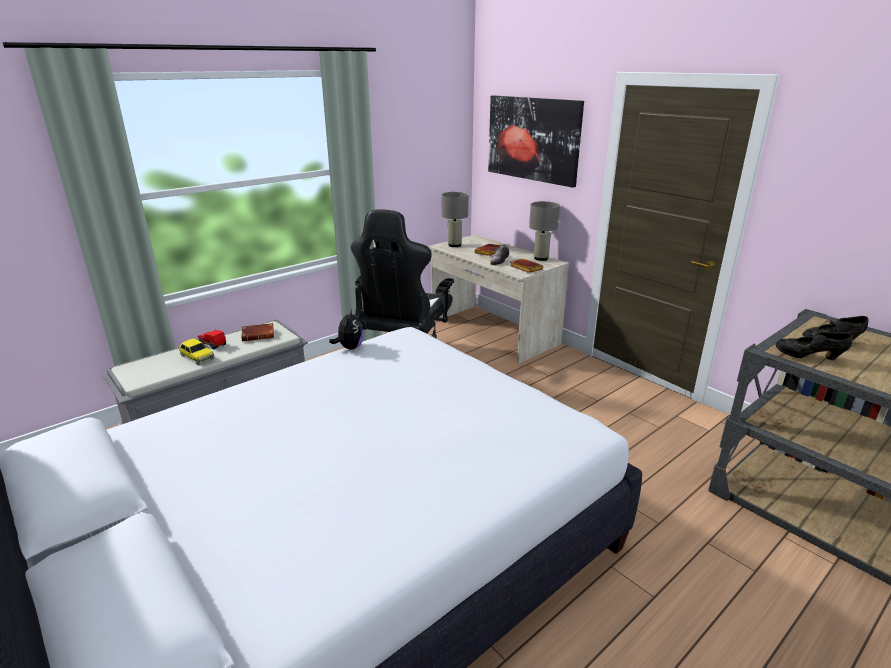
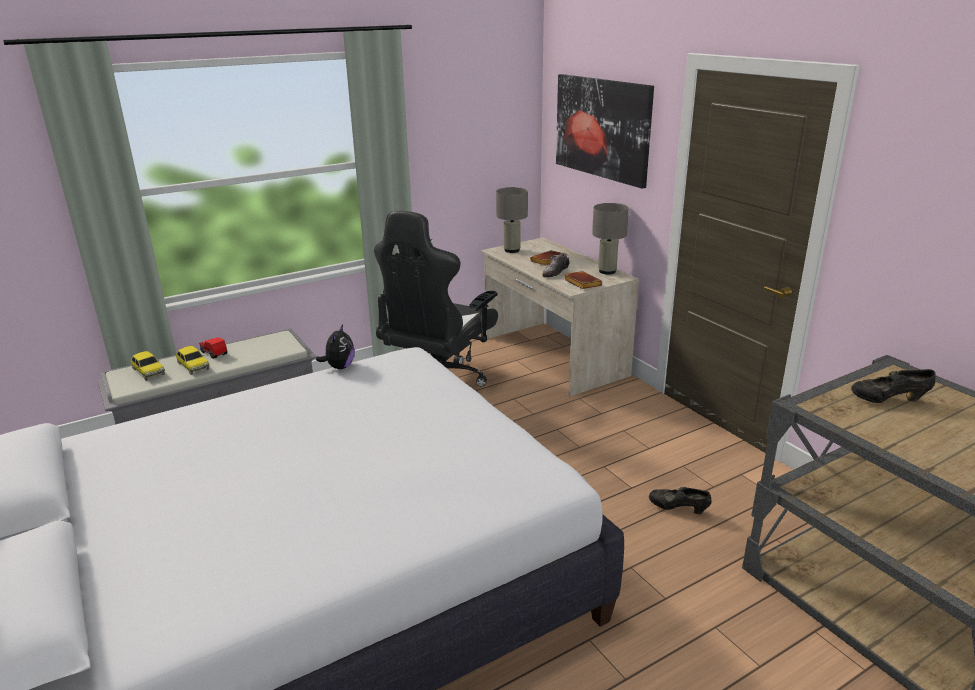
camera: 10 degrees right, 0 degrees up
(154, 365) = (148, 372): none -> toy car
(259, 335) = (265, 345): brown book -> none
(808, 357) = (847, 416): black shoe -> black shoe (678, 509)

